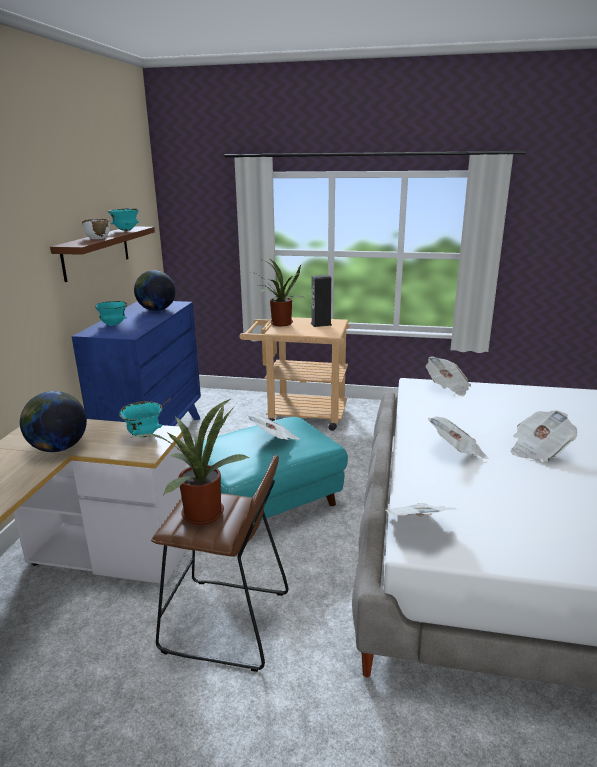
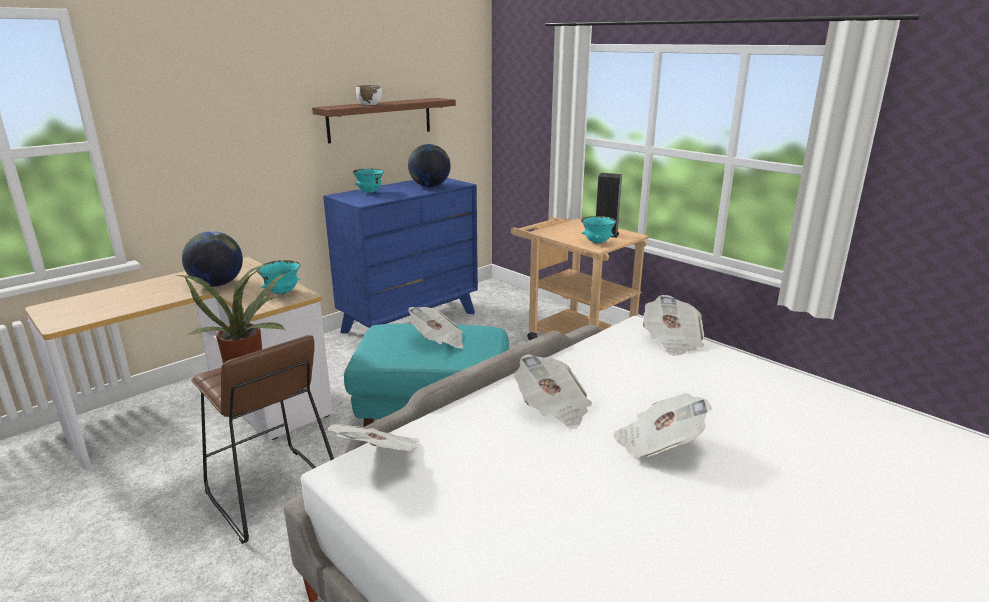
camera: 35 degrees right, 0 degrees up
(126, 230) = (417, 100): turquoise bowl -> turquoise bowl (597, 242)
(279, 324) = (561, 225): potted plant -> none

